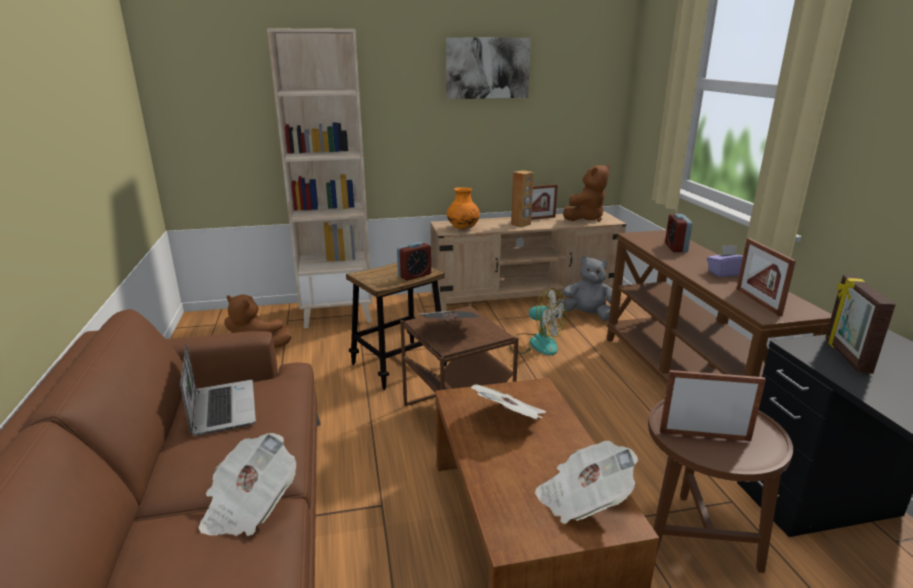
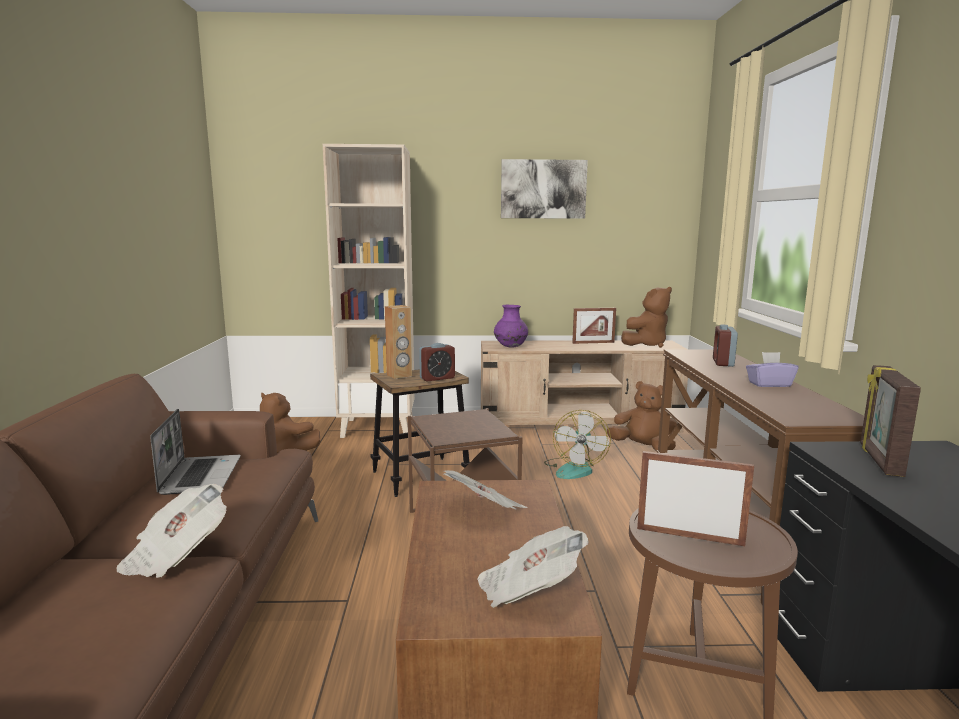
camera: 10 degrees right, 10 degrees down
(449, 330) = (452, 426): newspaper -> none
(463, 228) = (510, 347): orange vase -> purple vase
(521, 224) = (573, 346): brown speaker -> brown speaker (399, 375)
(536, 343) = (574, 468): fan -> fan turned 60 degrees clockwise
(588, 316) = (642, 447): grey plush toy -> brown plush toy
(758, 302) = (792, 408): picture frame -> none

